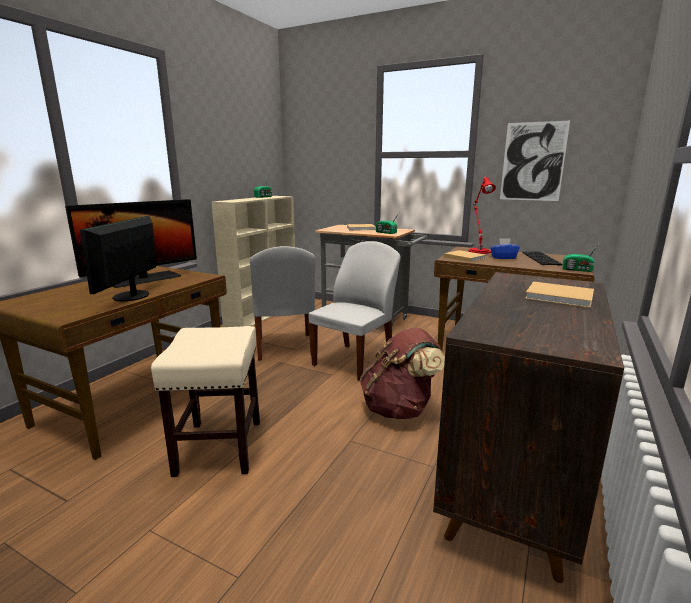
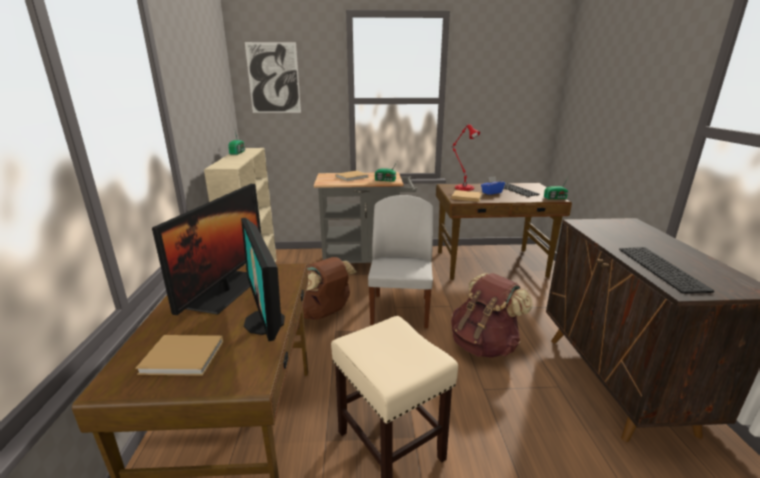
camera: 30 degrees left, 5 degrees up
(285, 348) = (323, 314): white chair -> brown backpack
(505, 316) = (663, 269): none -> keyboard
(533, 162) = (491, 108): picture -> picture (273, 78)
(561, 297) = (648, 239): beige book -> beige book (185, 357)

